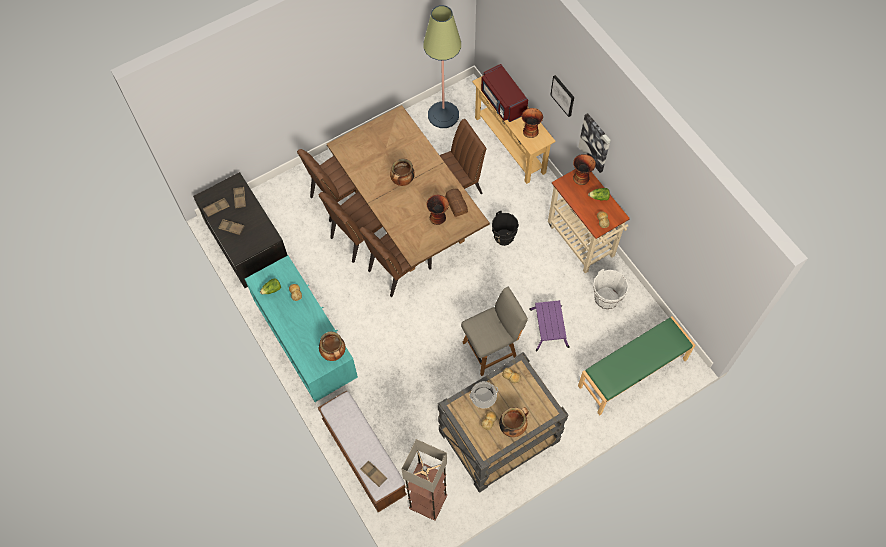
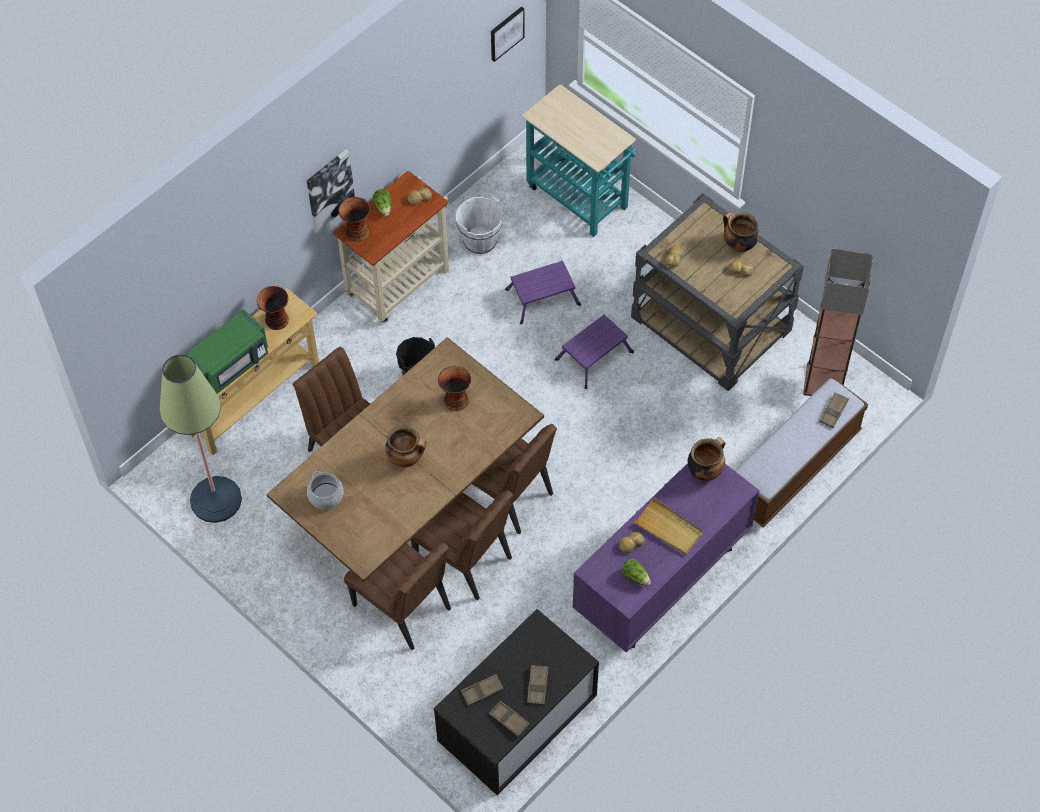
camera: 105 degrees left, 5 degrees down
(299, 318) = (669, 528): none -> beige tray
(307, 346) = (662, 580): turquoise dresser -> purple dresser
(456, 204) = (427, 382): bread -> none
(483, 397) = (712, 282): cooking pot -> cooking pot (326, 496)
(491, 349) = (594, 355): grey chair -> purple step ladder
(502, 102) = (230, 365): red microwave -> green microwave
(563, 95) = (267, 227): picture -> picture (506, 33)
(633, 373) = (578, 198): green bench -> turquoise cart

